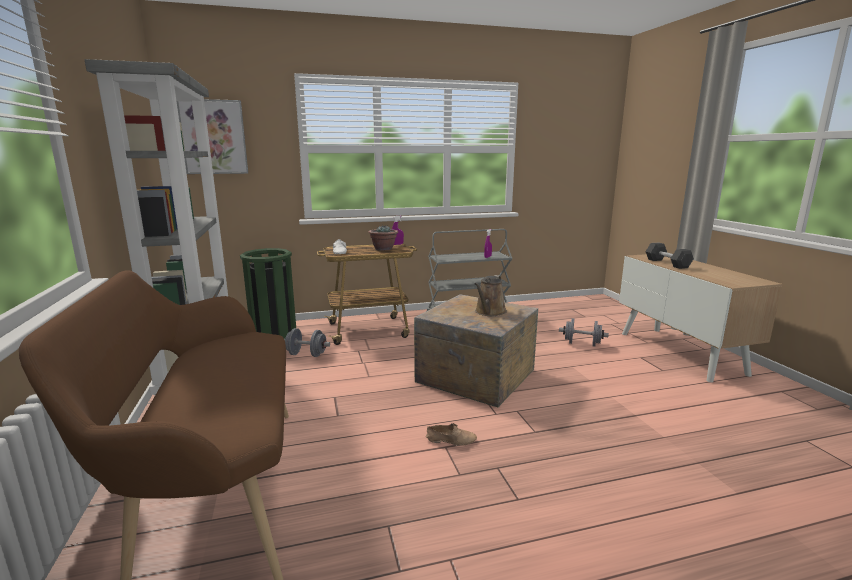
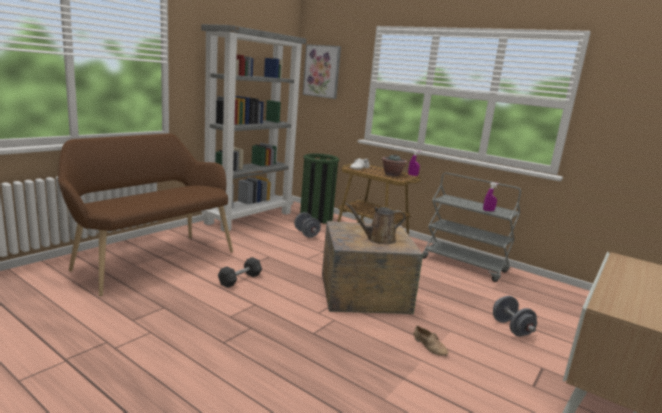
camera: 50 degrees right, 0 degrees up
(451, 439) = (265, 304): beige shoe -> beige shoe (430, 346)
(667, 263) = (624, 272): grey dumbbell -> grey dumbbell (240, 279)

